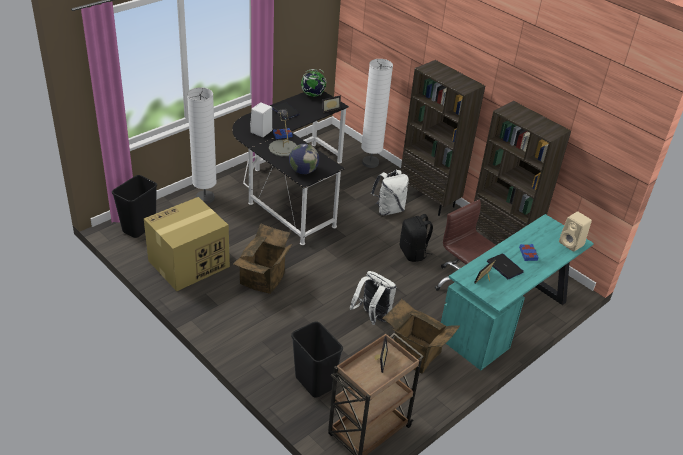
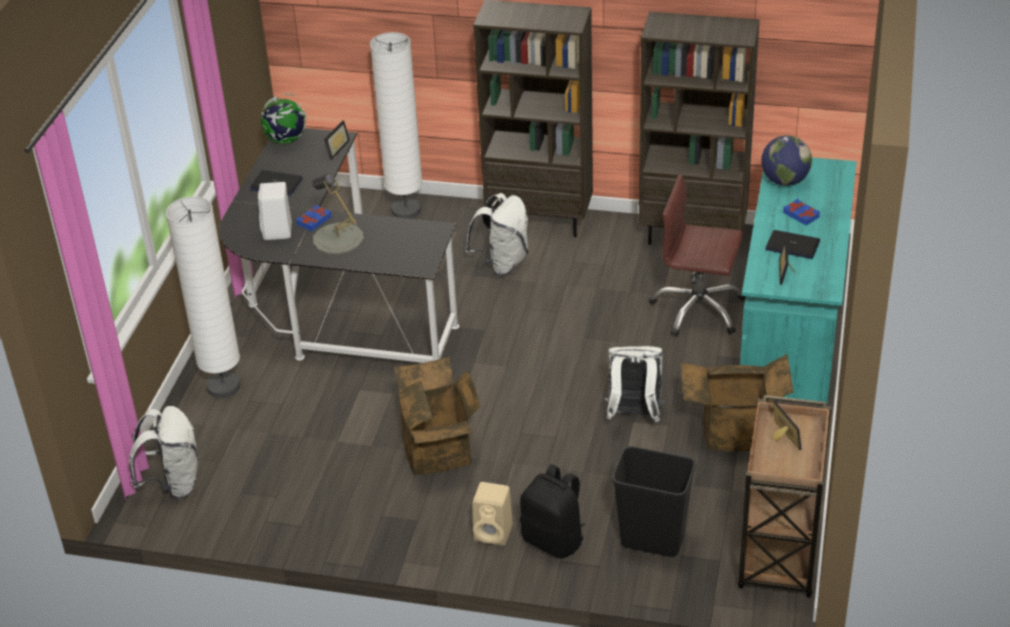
camera: 30 degrees left, 0 degrees up
(139, 228) = (173, 484): black trash can -> white backpack
(188, 264) = (309, 491): cardboard box -> none
(303, 171) = (405, 256): globe -> globe (784, 181)
(413, 253) = (596, 304): black backpack -> black backpack (554, 540)
(572, 244) = (835, 175): beige speaker -> beige speaker (494, 533)

